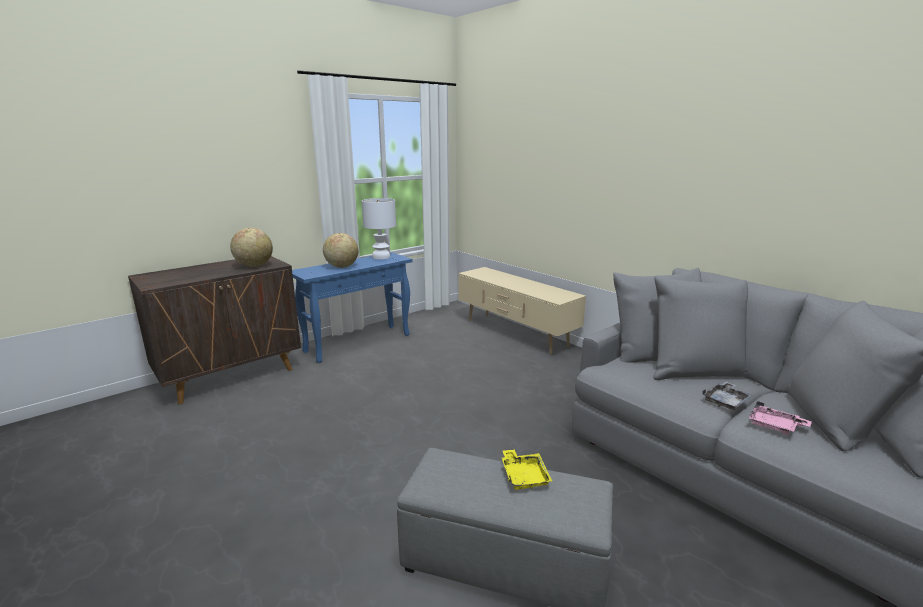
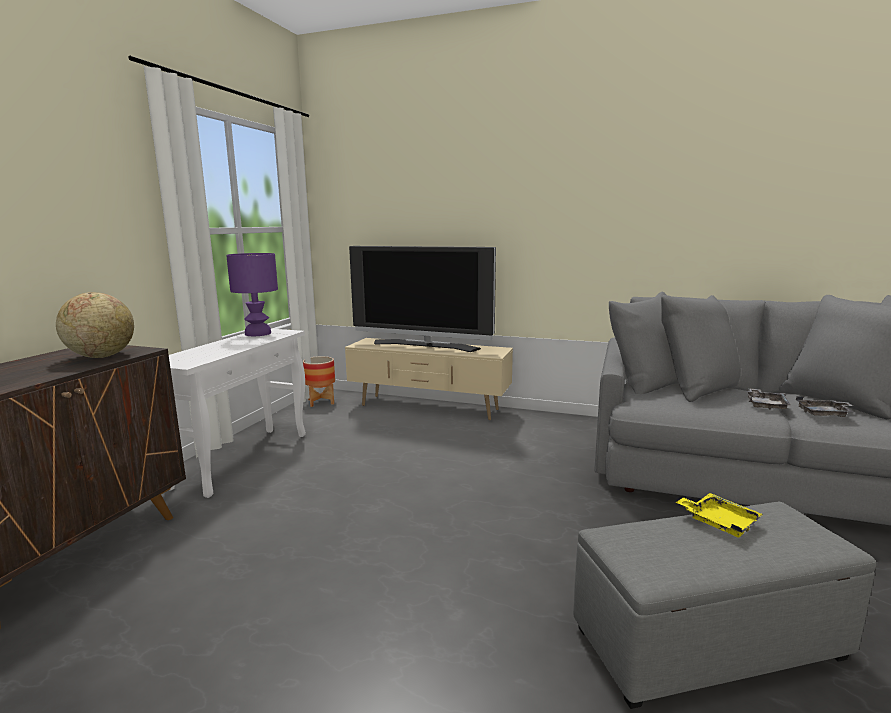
camera: 30 degrees left, 5 degrees down
(342, 267) = (219, 349): globe -> none
(358, 343) = (243, 459): blue console table -> white console table
(381, 257) = (258, 333): white table lamp -> purple table lamp
(444, 311) = (321, 402): none -> planter
(516, 281) = (425, 345): none -> television
(774, 426) = (824, 414): pink tray -> grey tray

